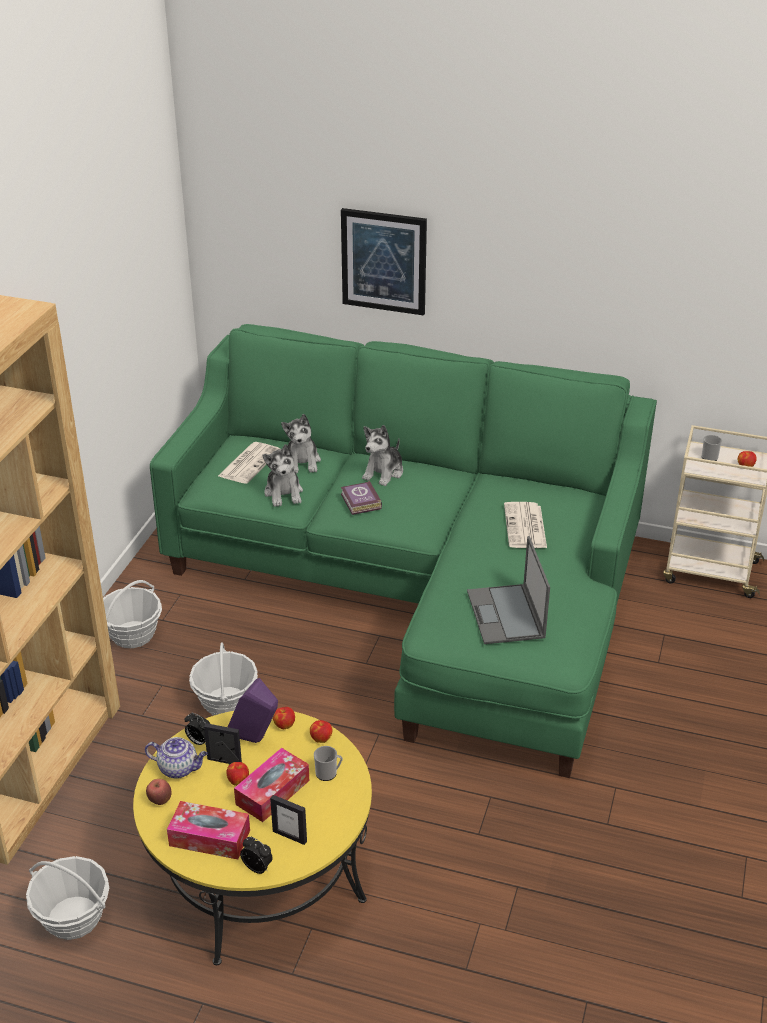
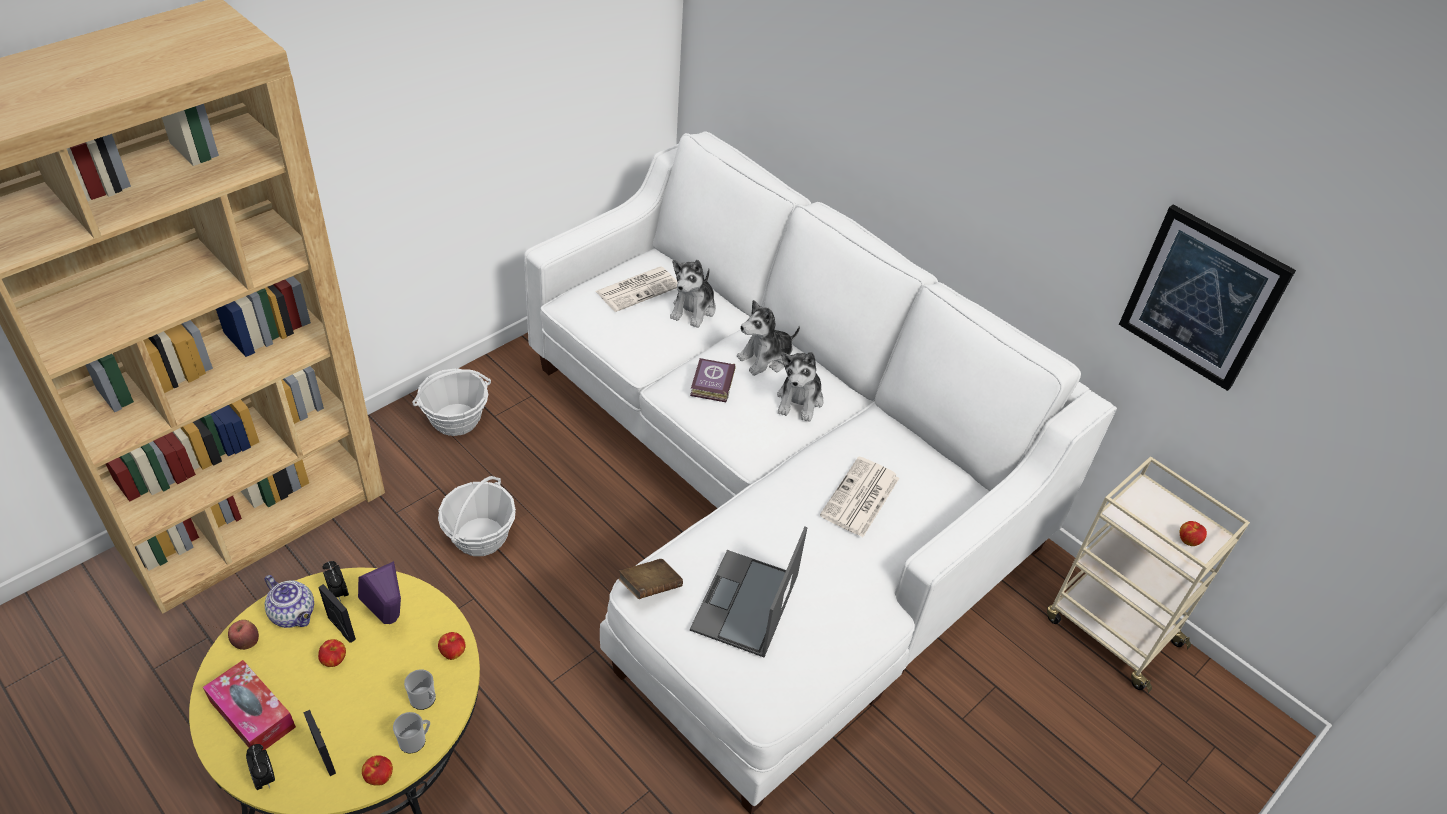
camera: 25 degrees right, 10 degrees up
(73, 918) = (168, 704): basket -> none
(272, 792) = (354, 693): tissue box -> none
(284, 493) = (644, 339): plush toy -> plush toy (800, 400)
(284, 725) = (431, 616): apple -> apple (379, 776)
(384, 261) = (861, 113): picture -> picture (1202, 297)
(422, 588) = (769, 498): green sofa -> white sofa
(434, 633) = (650, 587): none -> brown book
(710, 456) = (1152, 506): mug -> mug (415, 740)

